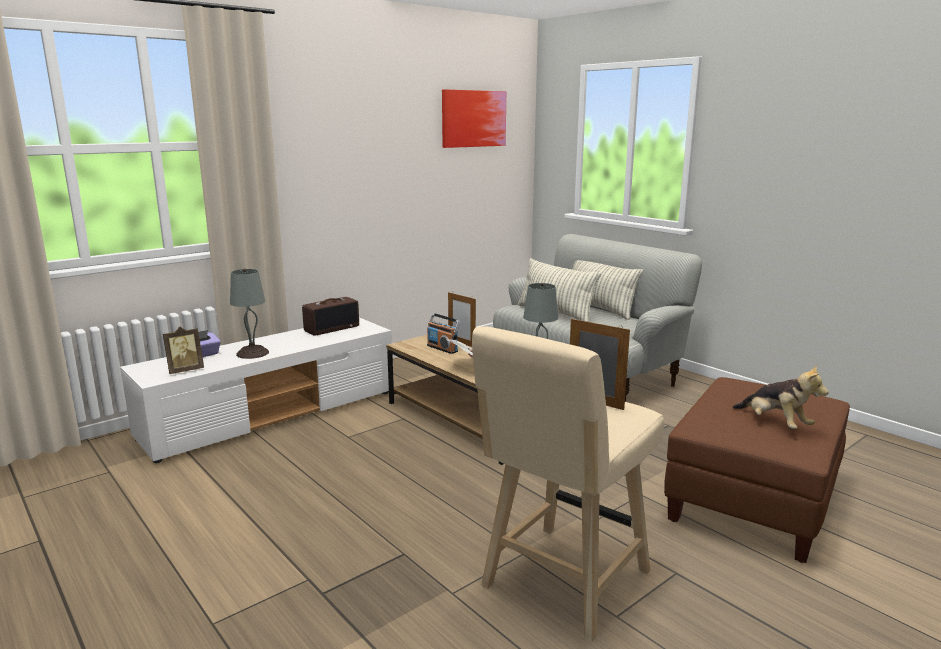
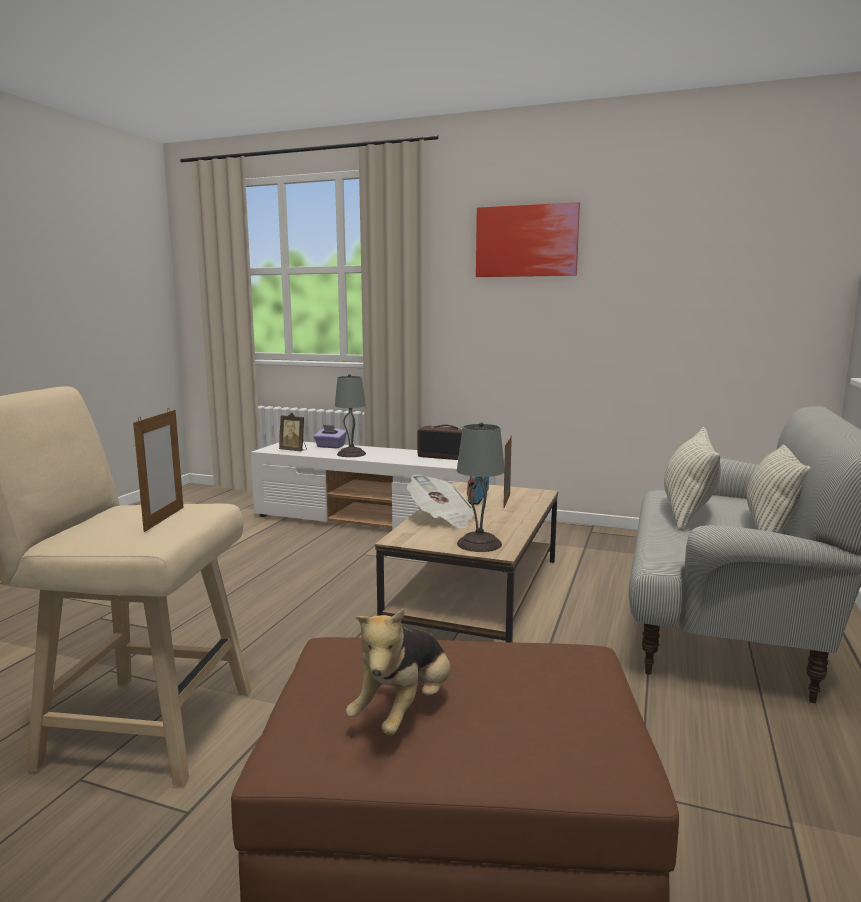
camera: 60 degrees right, 5 degrees down
(473, 118) = (722, 233): picture -> picture (526, 241)

